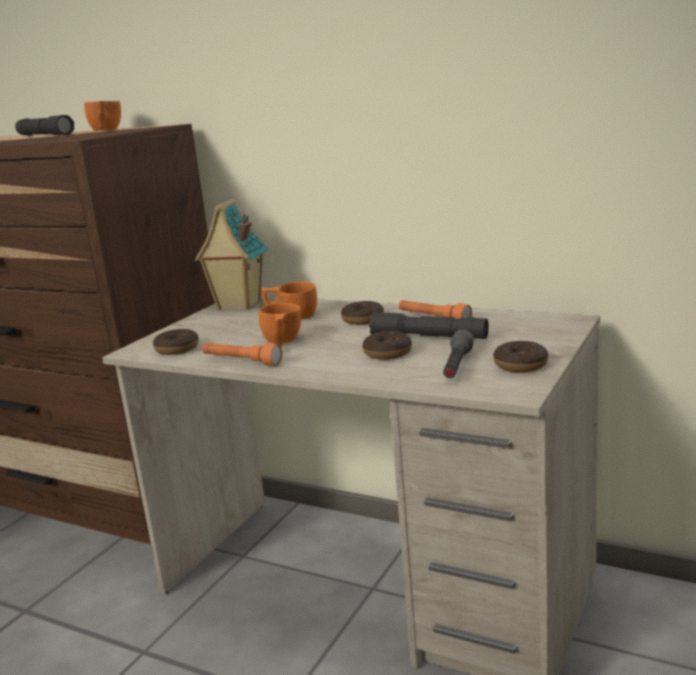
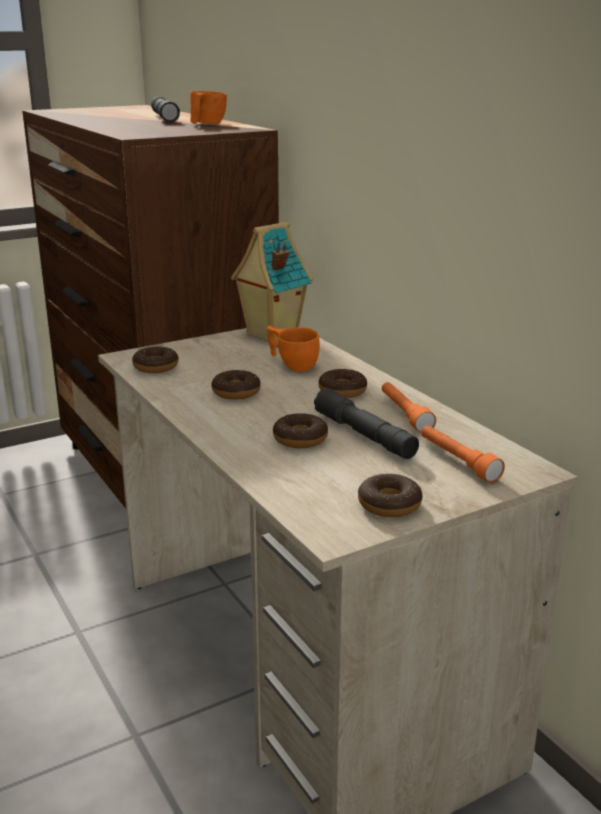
camera: 30 degrees right, 5 degrees up
(241, 361) = (178, 400): orange flashlight -> orange flashlight (457, 461)
(281, 343) = (236, 392): orange cup -> donut
(457, 366) = (332, 480): grey flashlight -> none

